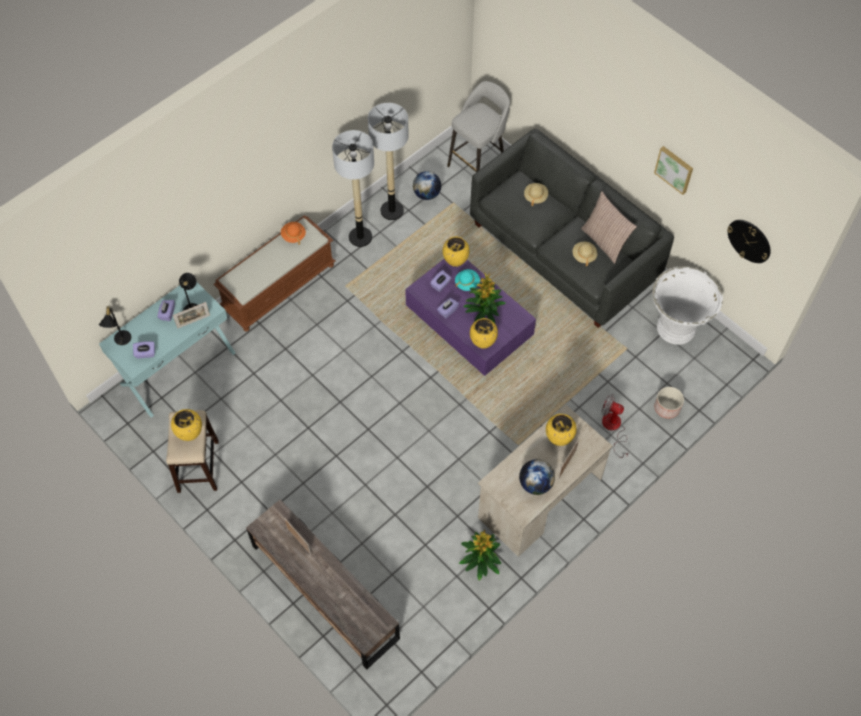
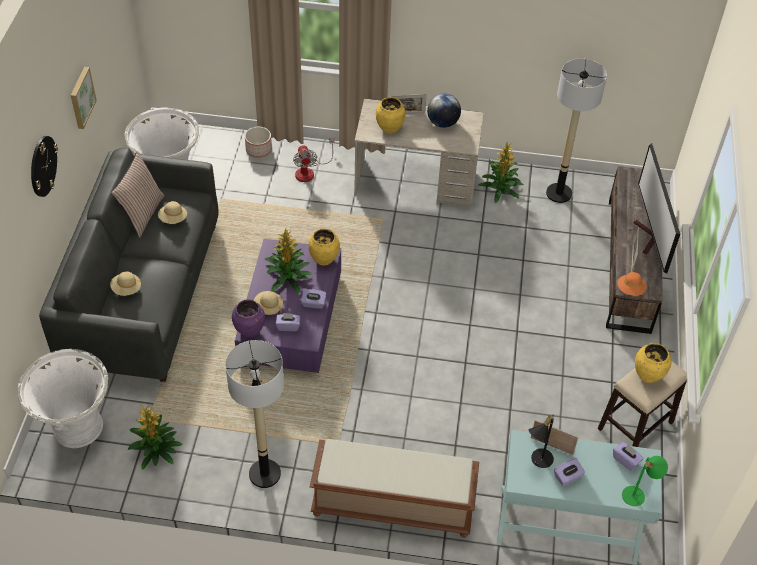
camera: 130 degrees left, 10 degrees down
(120, 340) = (637, 495): black table lamp -> green table lamp
(293, 236) = (350, 473): orange hat -> orange hat (630, 290)
(306, 573) = (648, 238): none -> television
(391, 211) = (205, 468): floor lamp -> floor lamp (559, 193)
(427, 194) = (155, 450): globe -> potted plant
(455, 261) = (250, 331): yellow vase -> purple vase
(467, 283) = (268, 307): turquoise hat -> beige hat
(478, 165) = (76, 427): grey stool -> white planter
(749, 240) = (117, 43): wall clock -> wall clock (43, 166)

